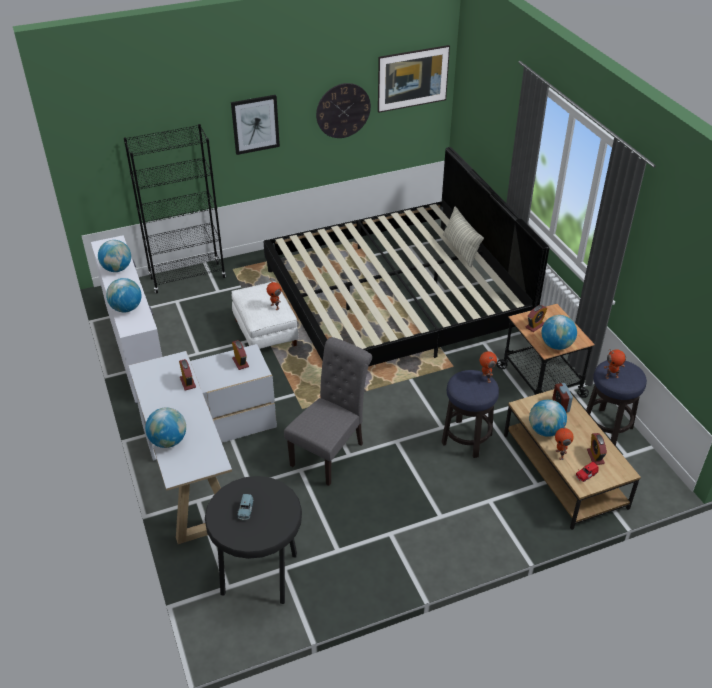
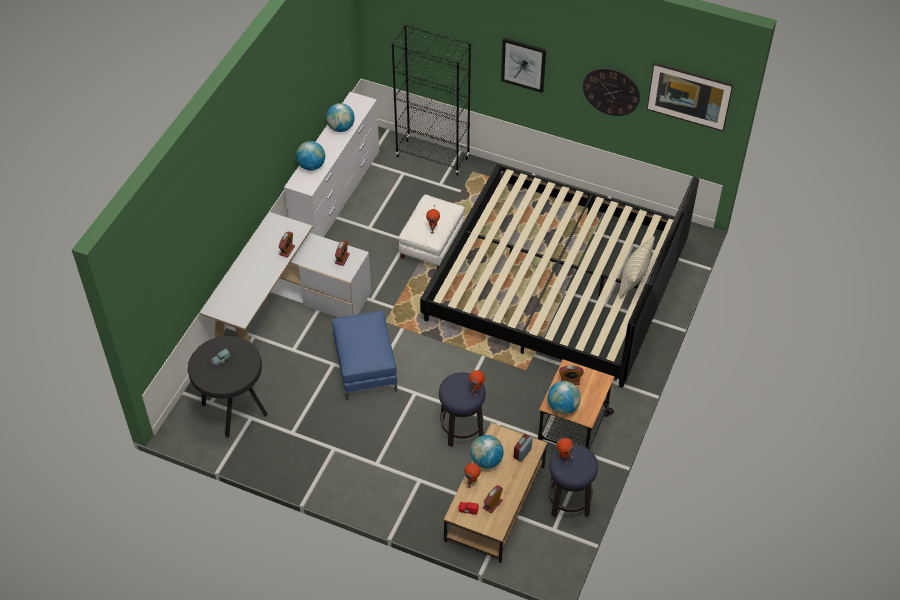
camera: 45 degrees right, 10 degrees up
(168, 441) = (233, 283): globe -> none
(330, 452) = (365, 367): grey chair -> blue ottoman

